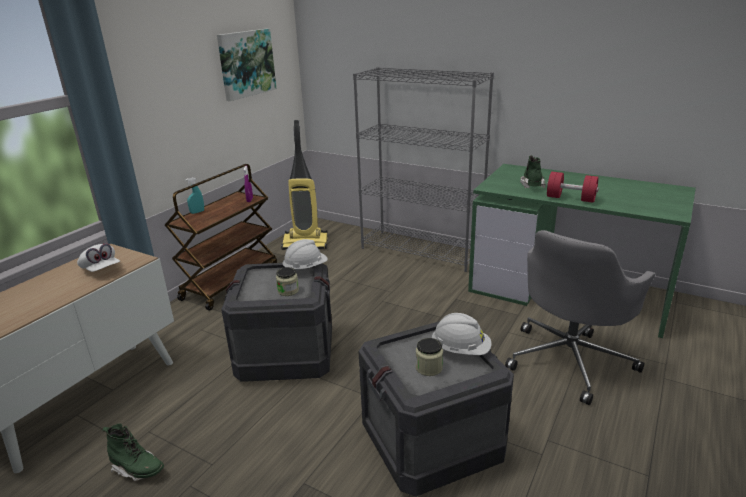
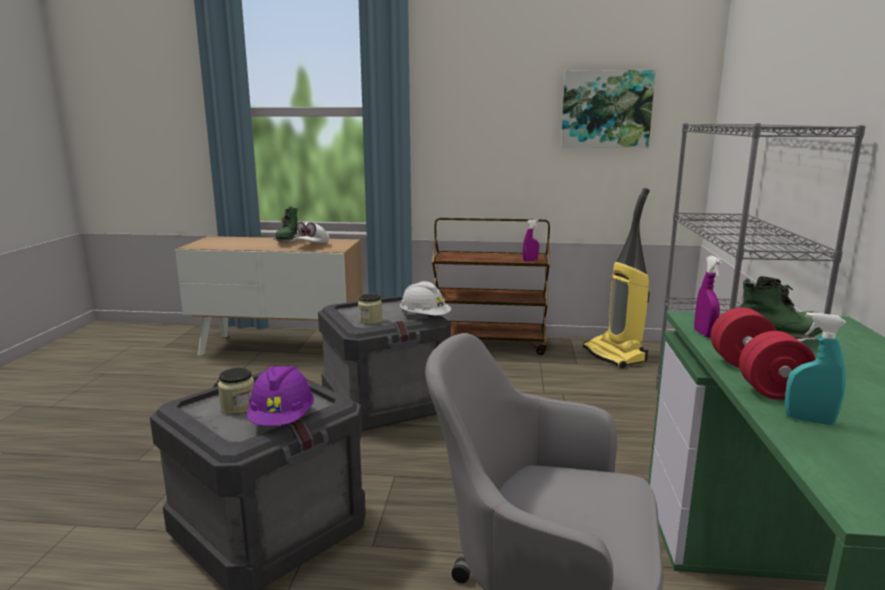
camera: 65 degrees right, 10 degrees down
(137, 469) = (205, 389): green boot -> green boot (288, 241)
(197, 212) = (474, 253): turquoise spray bottle -> turquoise spray bottle (809, 420)
(461, 350) = (282, 420): white hard hat -> purple hard hat
(514, 192) = (704, 334): none -> purple spray bottle

